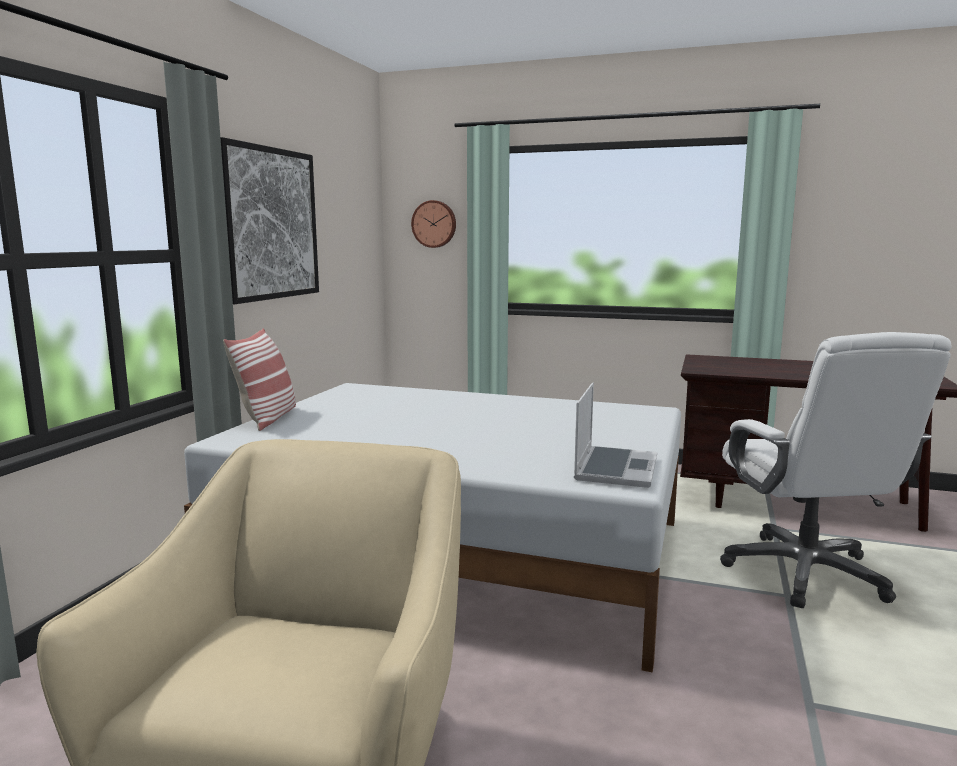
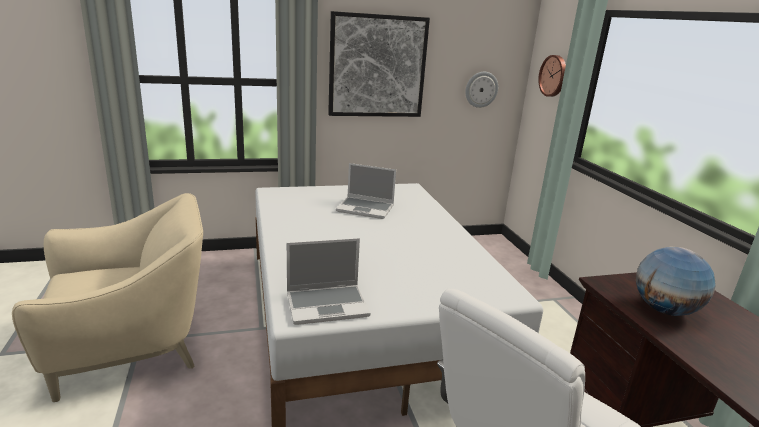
camera: 55 degrees right, 10 degrees up
(268, 418) = (318, 188): pillow -> none
(356, 250) = (481, 89): none -> wall clock
(383, 412) = (366, 209): none -> laptop
(747, 369) = (664, 310): none -> globe

